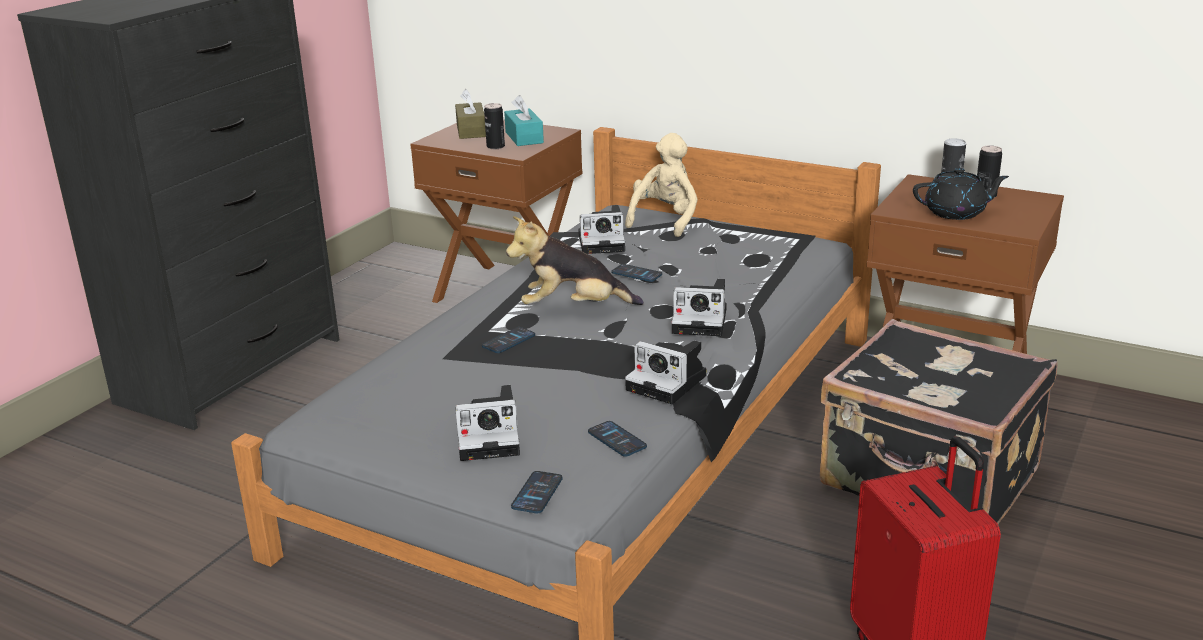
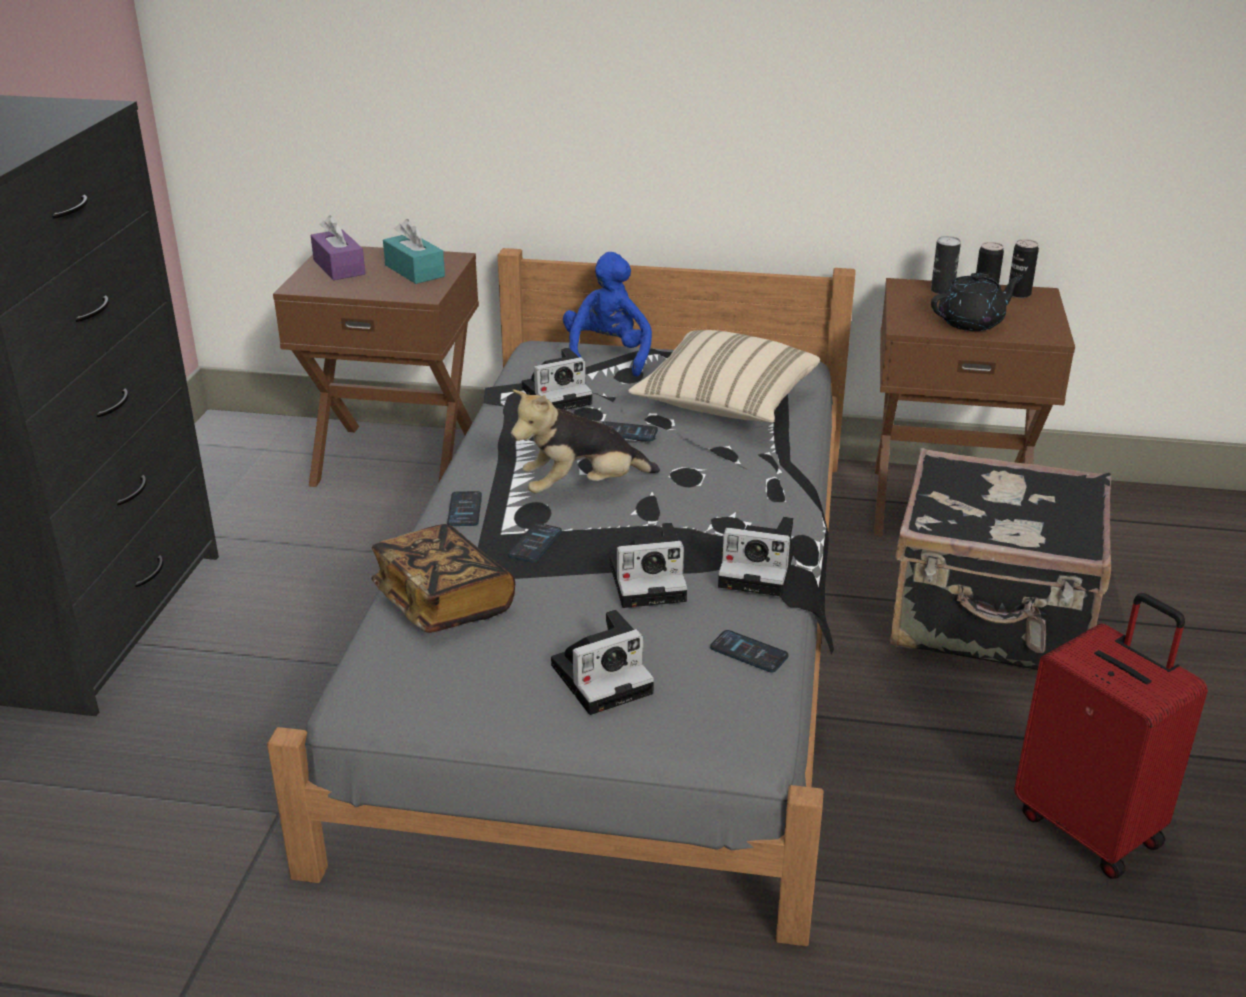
camera: 20 degrees left, 5 degrees up
(411, 370) = (443, 602): none -> book
(471, 131) = (339, 267): brown tissue box -> purple tissue box
(495, 147) = (389, 287): can -> can (1019, 294)
(537, 493) = (707, 739): phone -> phone (464, 510)
(665, 220) = (607, 356): beige plush toy -> blue plush toy
(702, 321) = (742, 484): camera -> camera (650, 581)
(735, 264) = (725, 404): none -> beige pillow

